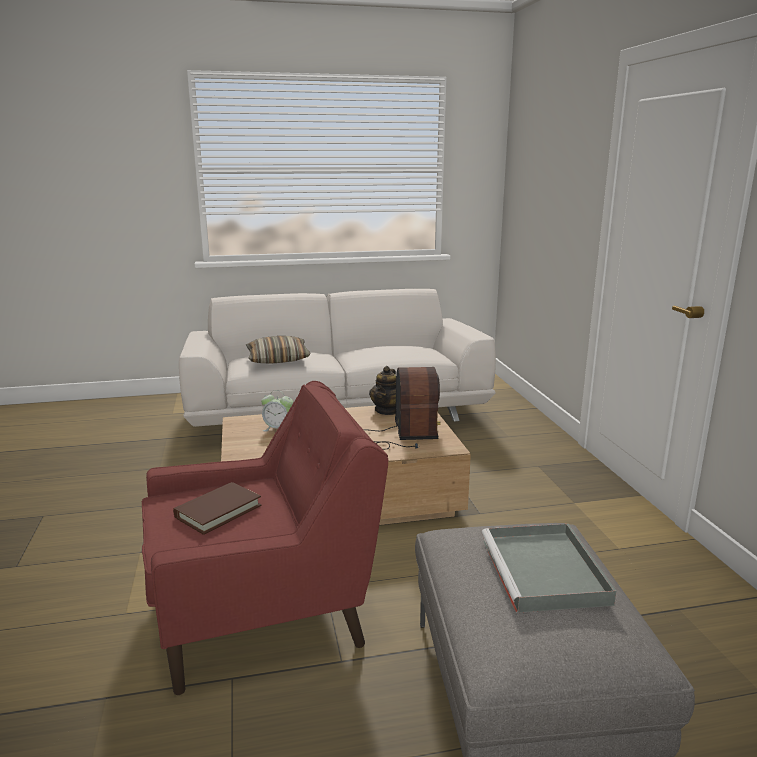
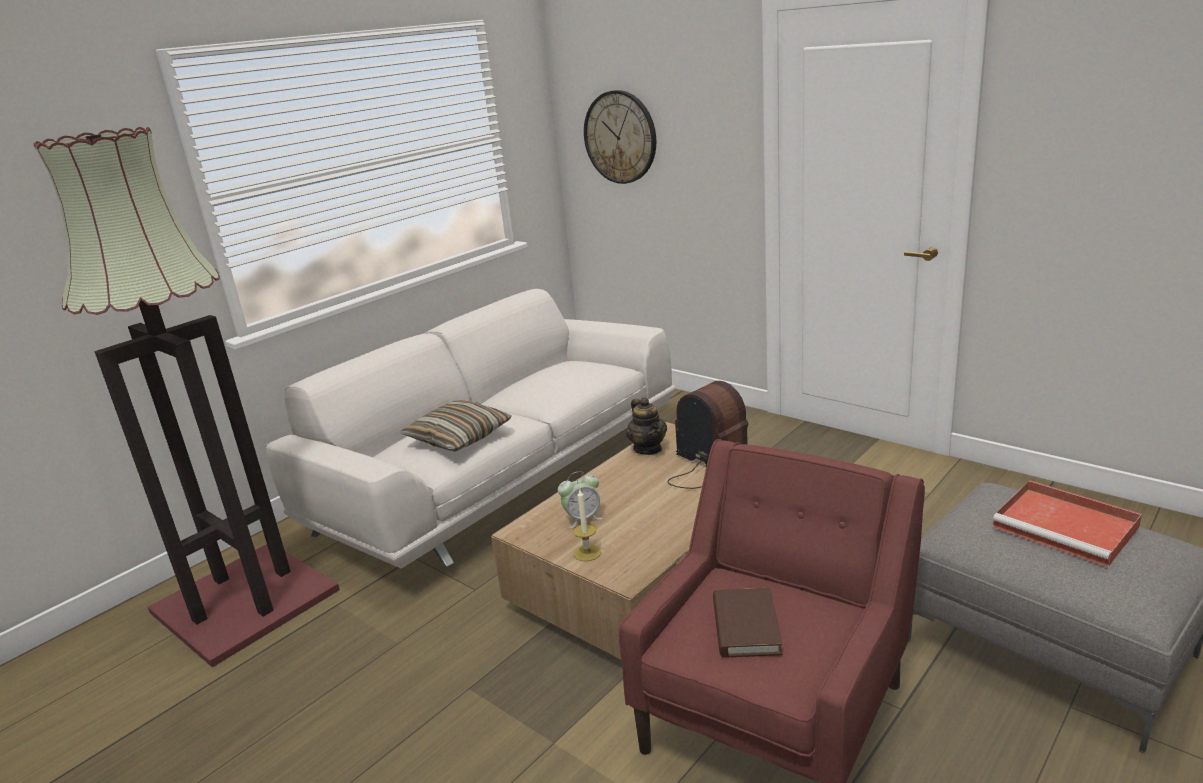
camera: 35 degrees left, 5 degrees up
(138, 418) = (246, 599): none -> floor lamp
(246, 446) = (587, 553): none -> candle
(532, 180) = (620, 137): none -> wall clock
(545, 572) = (1068, 527): grey tray -> red tray

